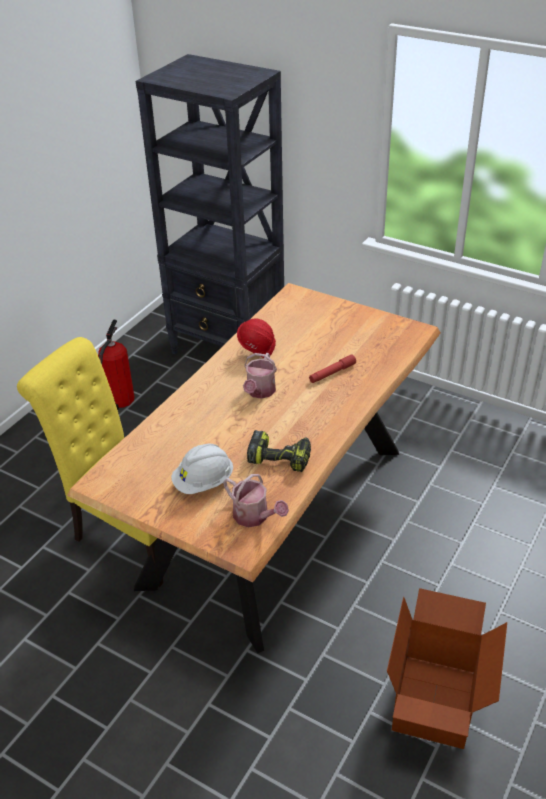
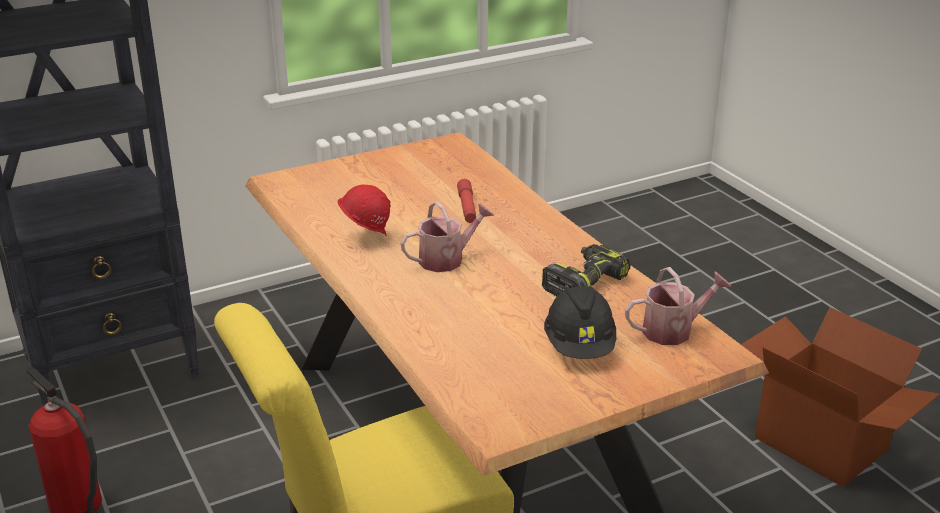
camera: 60 degrees left, 10 degrees down
(204, 482) = (579, 346): white hard hat -> black hard hat
(259, 392) = (447, 259): watering can -> watering can turned 75 degrees counterclockwise

